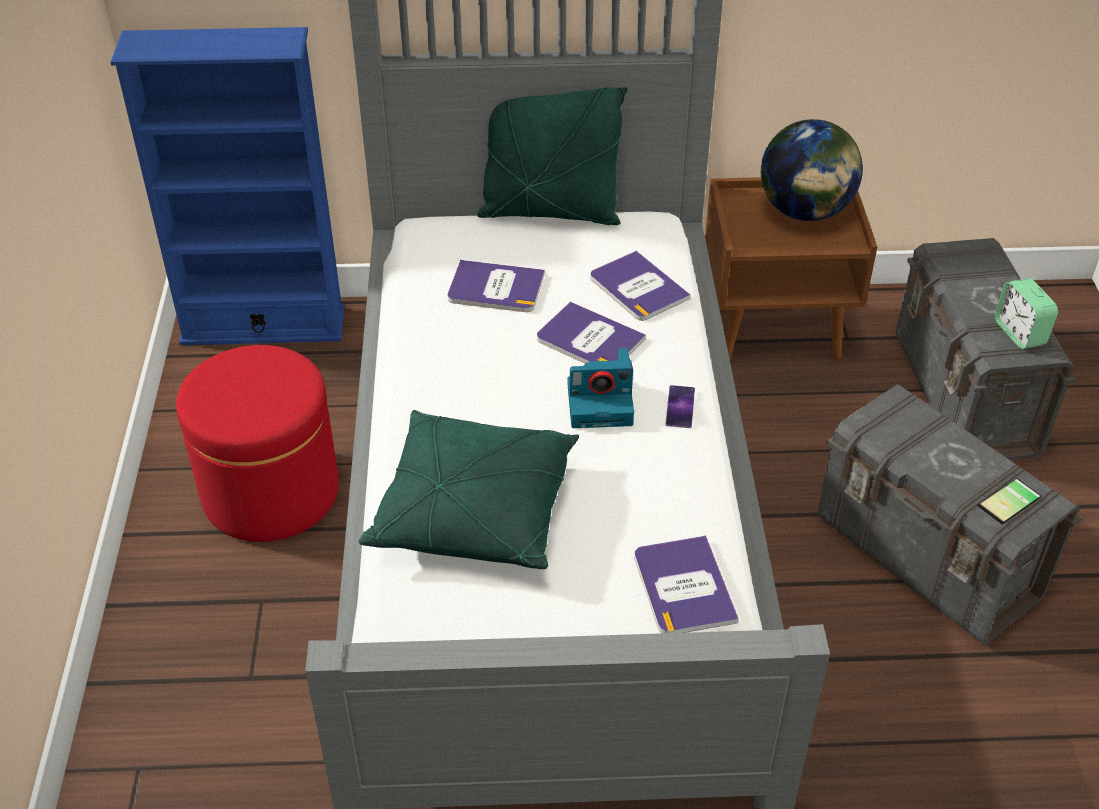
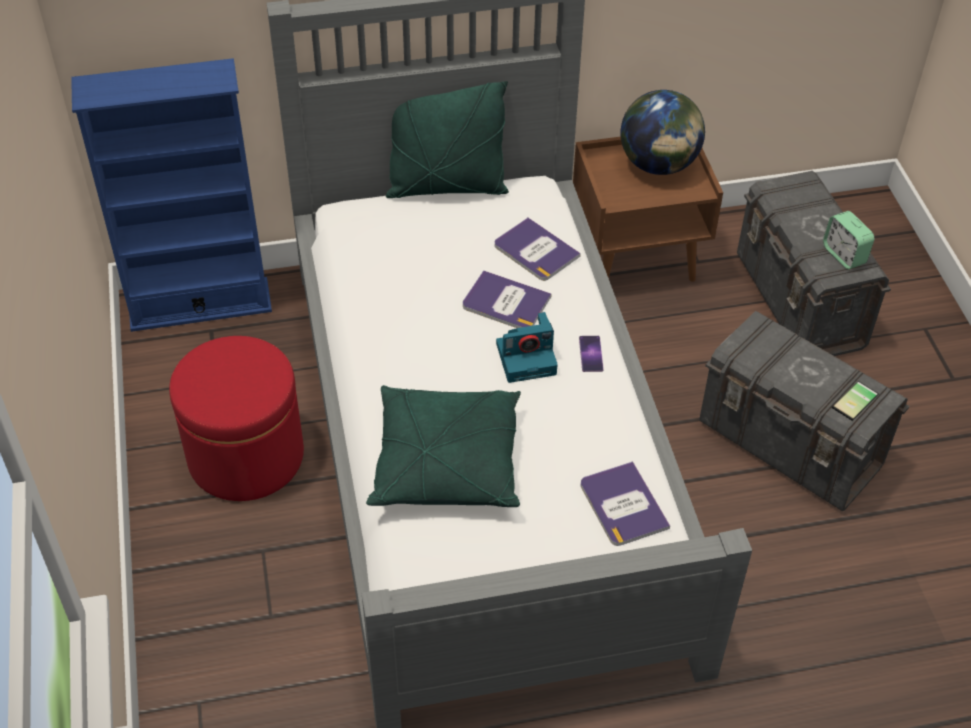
camera: 10 degrees left, 5 degrees up
(495, 288) = (418, 264): book -> none

